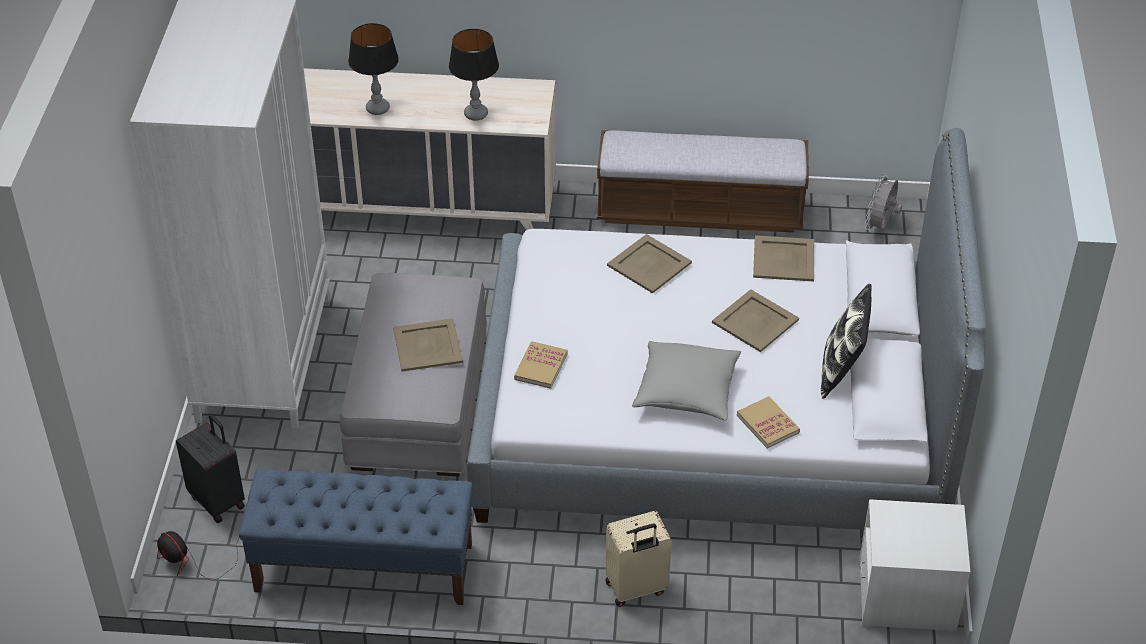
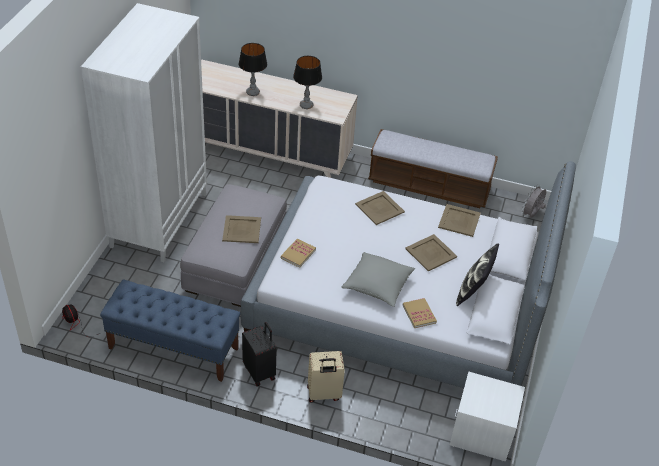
camera: 10 degrees right, 0 degrees up
(218, 501) = (107, 293): black suitcase -> black suitcase (260, 372)

